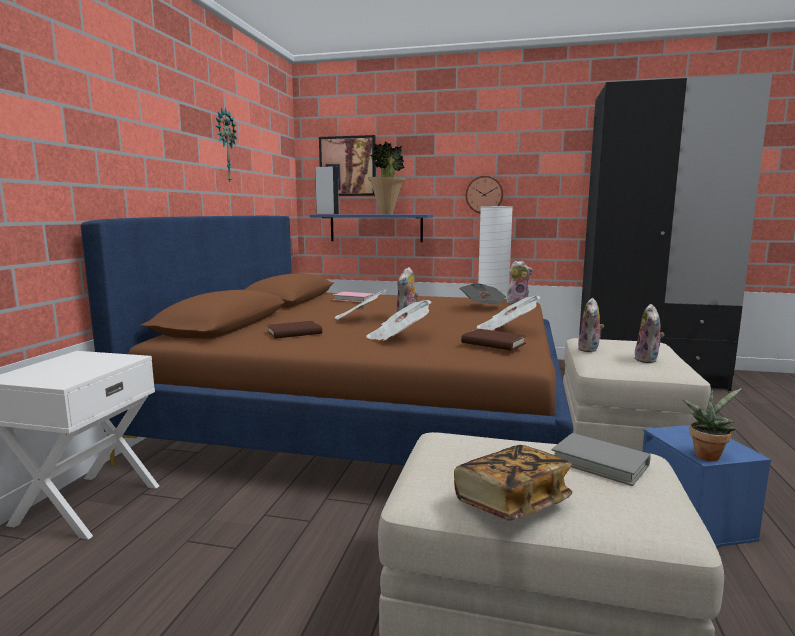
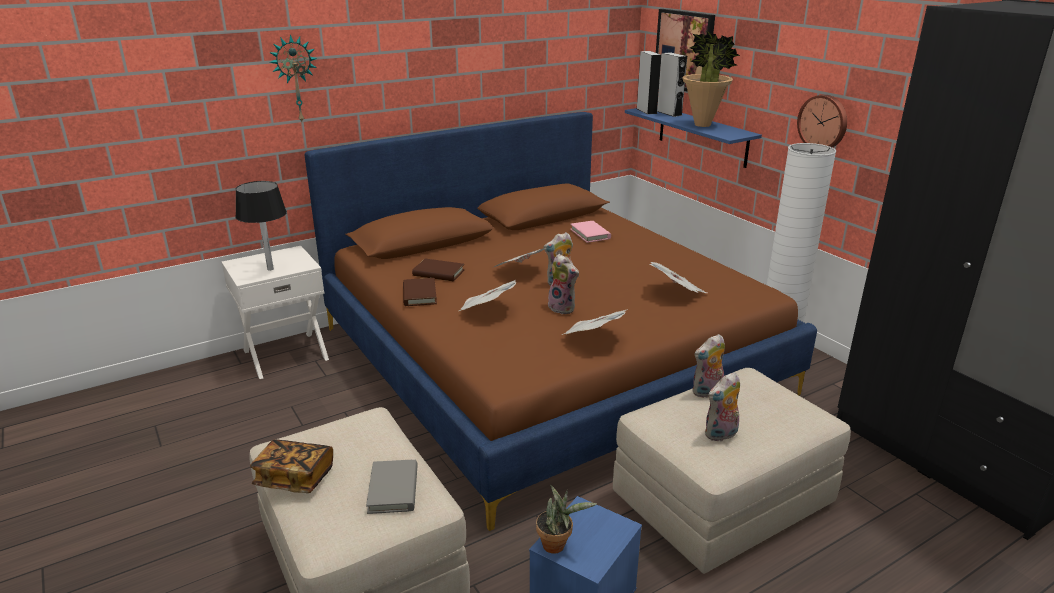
camera: 45 degrees right, 15 degrees up
(82, 369) = (270, 269): none -> black table lamp
(224, 146) = (497, 47): wall clock -> wall clock (295, 79)
(346, 214) = (669, 113): none -> grey speaker
(493, 343) = (520, 351): brown book -> brown book (419, 295)
(517, 302) = (744, 296): plush toy -> plush toy (563, 308)

